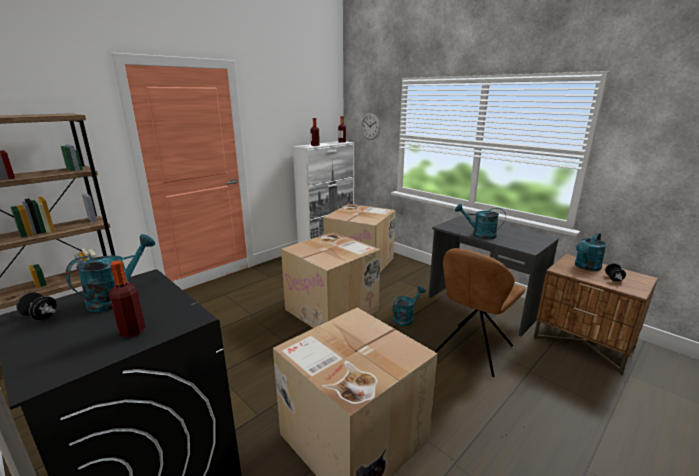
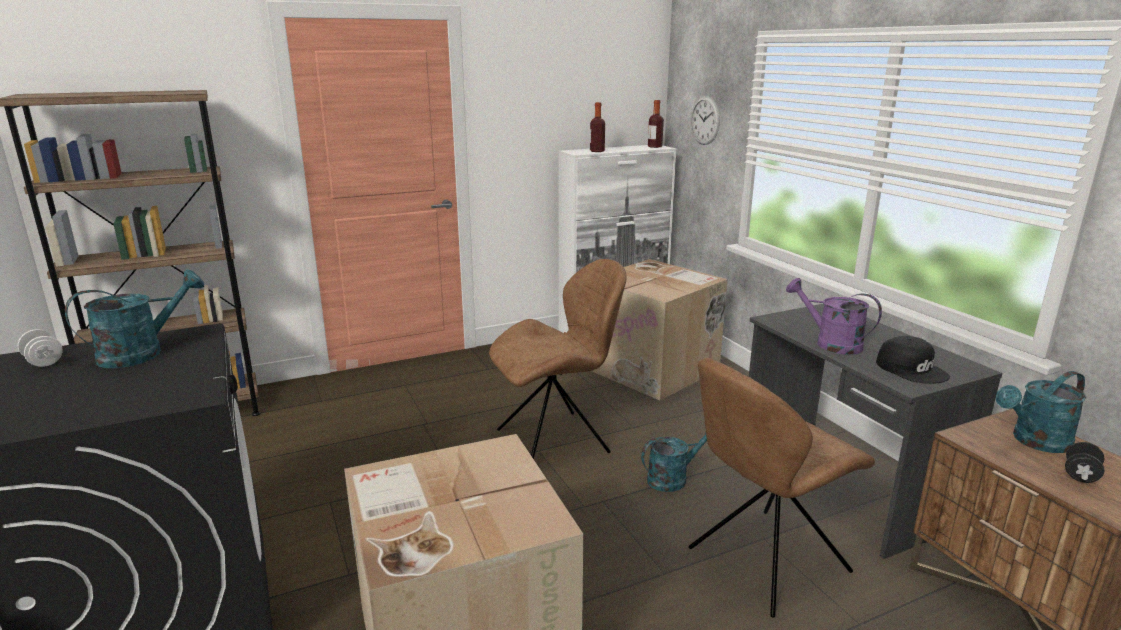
camera: 20 degrees right, 0 degrees up
(40, 316) = (44, 362): black dumbbell -> white dumbbell
(132, 331) = (116, 399): bottle -> none
(333, 310) = (556, 440): cardboard box -> brown chair
(479, 234) = (830, 343): turquoise watering can -> purple watering can
(523, 241) = (911, 369): none -> black cap

